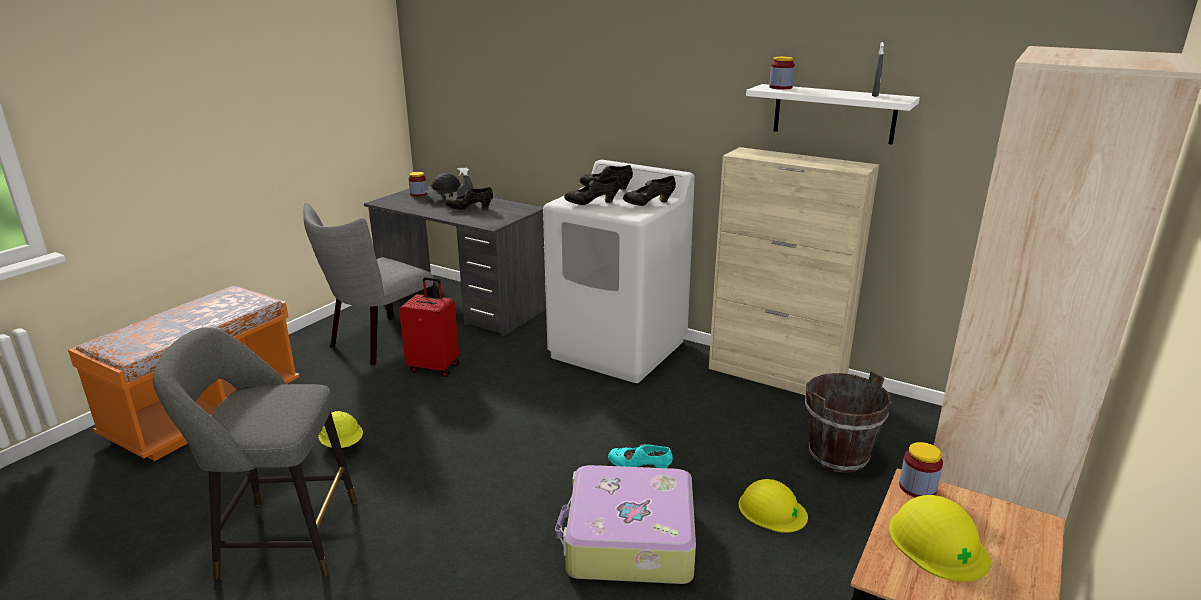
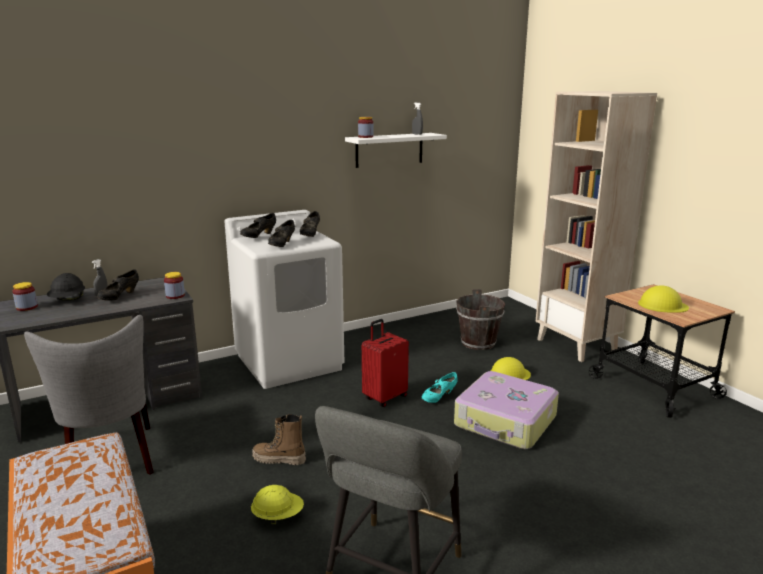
camera: 60 degrees left, 5 degrees down
(430, 412) = (279, 460): none -> boot
(434, 367) = (205, 441): red suitcase -> red suitcase (384, 397)
(776, 376) = (387, 330): beige cabinet -> none
(917, 487) = (622, 296): jar -> jar (175, 296)

